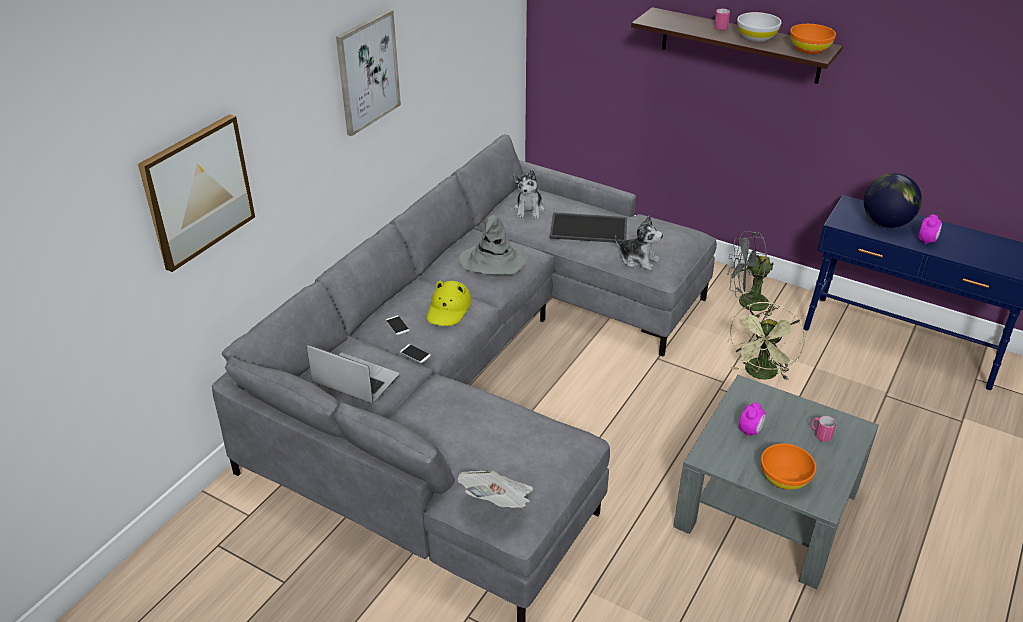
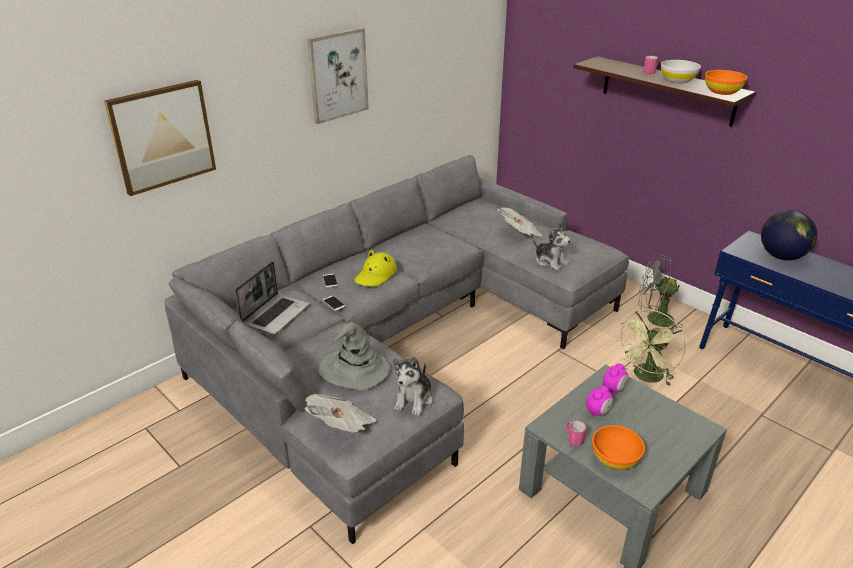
camera: 15 degrees right, 5 degrees down
(354, 380) = (275, 314): laptop -> laptop turned 75 degrees clockwise
(492, 262) = (427, 246): grey hat -> grey hat (353, 370)
(529, 210) = (476, 215): plush toy -> plush toy (414, 399)
(589, 228) = (519, 233): tray -> newspaper
(820, 435) = (664, 428): pink mug -> pink mug (573, 439)
(926, 240) = (817, 275): alarm clock -> alarm clock (613, 389)

